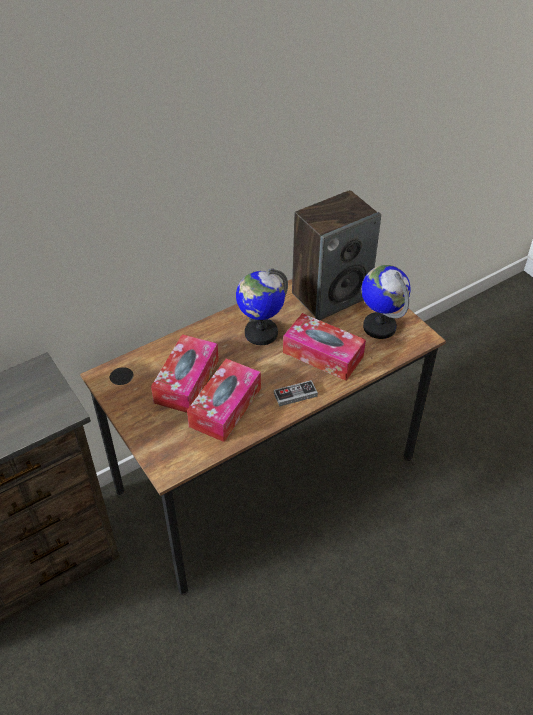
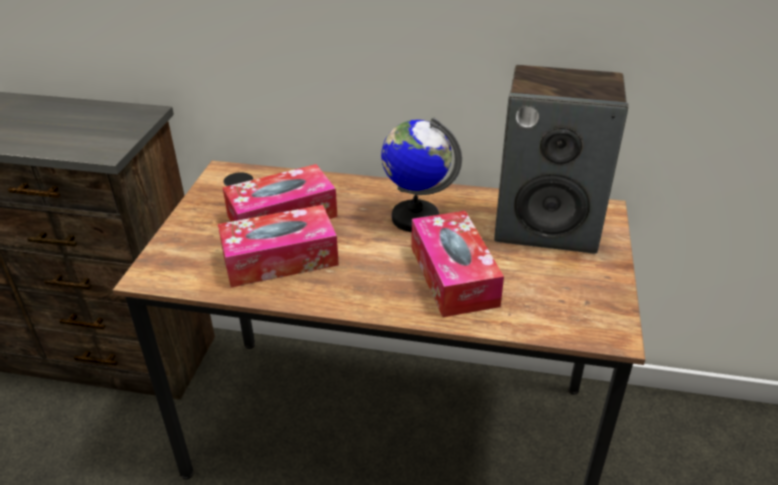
camera: 45 degrees right, 10 degrees down
(295, 395) = (364, 293): game controller -> none
(379, 326) = (566, 289): globe -> none

